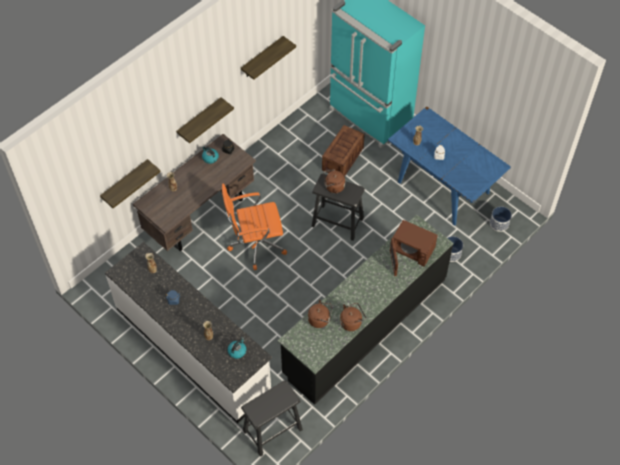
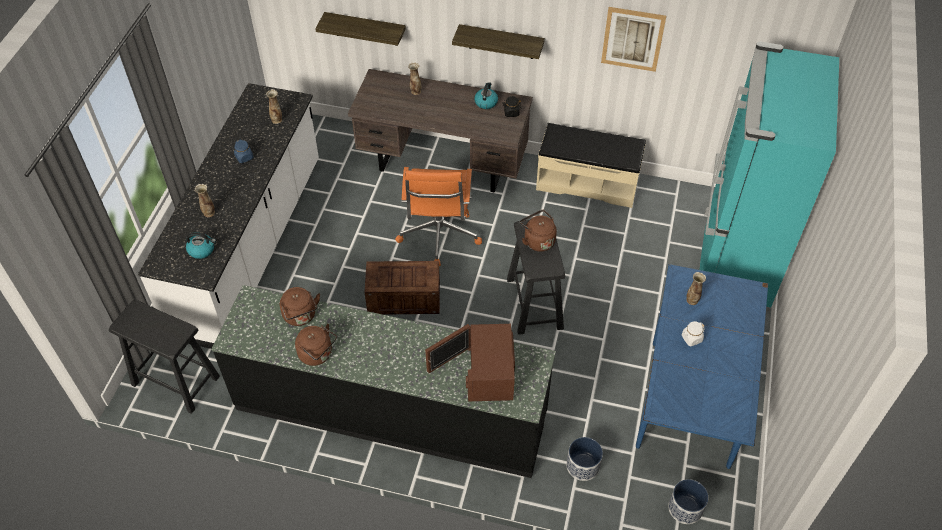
camera: 60 degrees right, 5 degrees down
(255, 244) = (438, 235): orange office chair -> orange office chair turned 135 degrees counterclockwise
(262, 58) = (632, 39): shelf -> picture
(268, 150) = (587, 183): none -> beige bench
(343, 158) = (640, 262): crate -> crate (405, 298)

